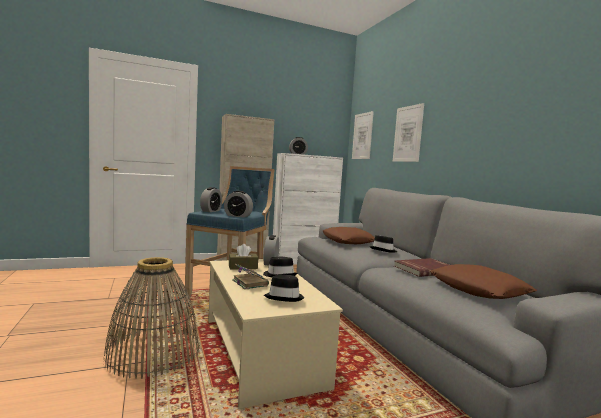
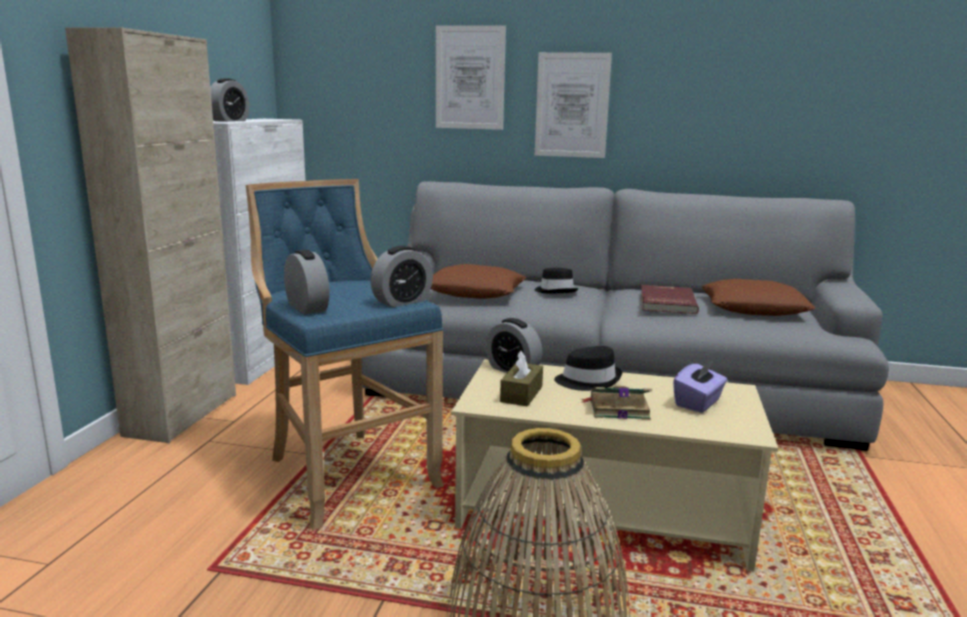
camera: 55 degrees left, 10 degrees up
(284, 297) = (698, 403): black hat -> purple tissue box
(362, 136) = (328, 70): picture -> picture (572, 105)

